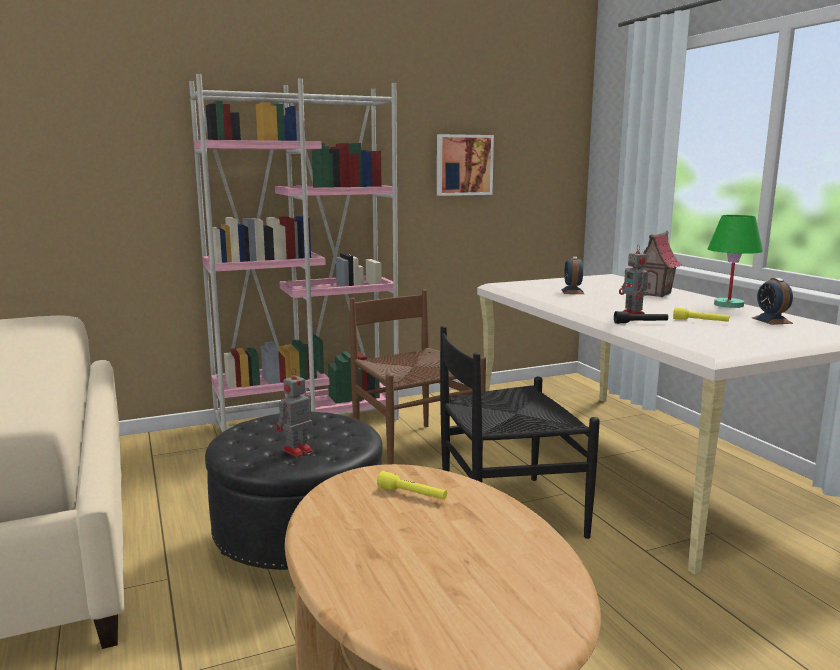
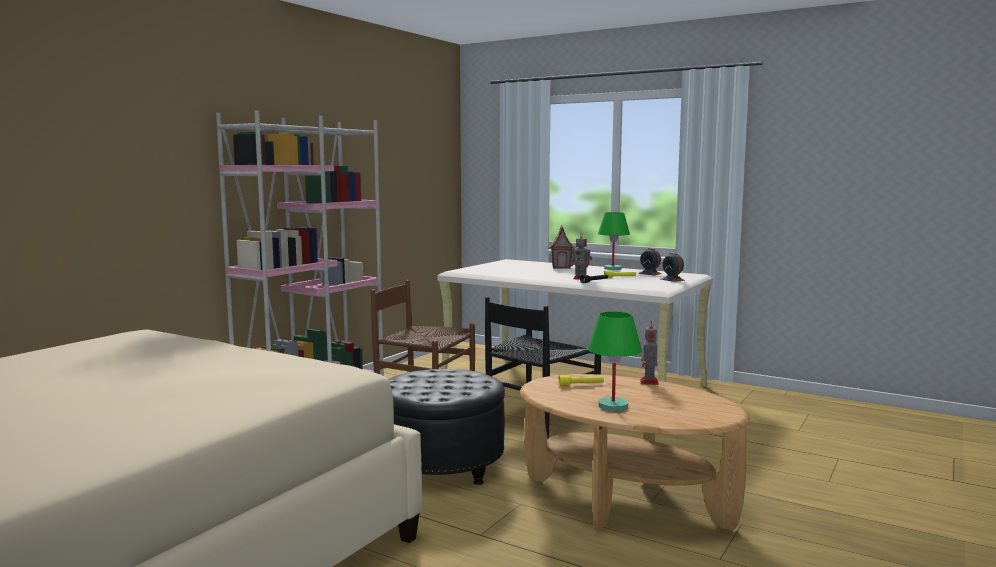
camera: 35 degrees left, 5 degrees down
(296, 451) = (459, 388): toy robot -> toy robot (649, 382)
(372, 555) = (613, 406): none -> green table lamp
(463, 165) = (392, 182): picture -> none
(572, 291) = (513, 270): alarm clock -> alarm clock (672, 280)

